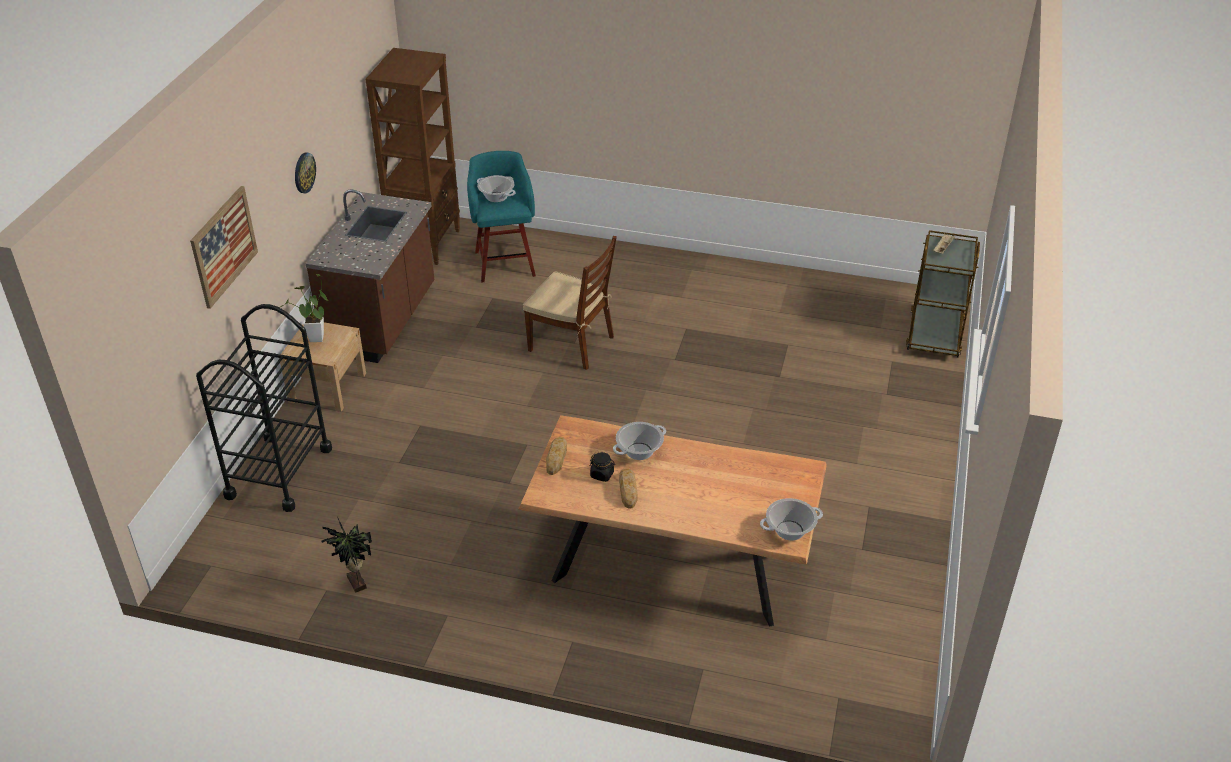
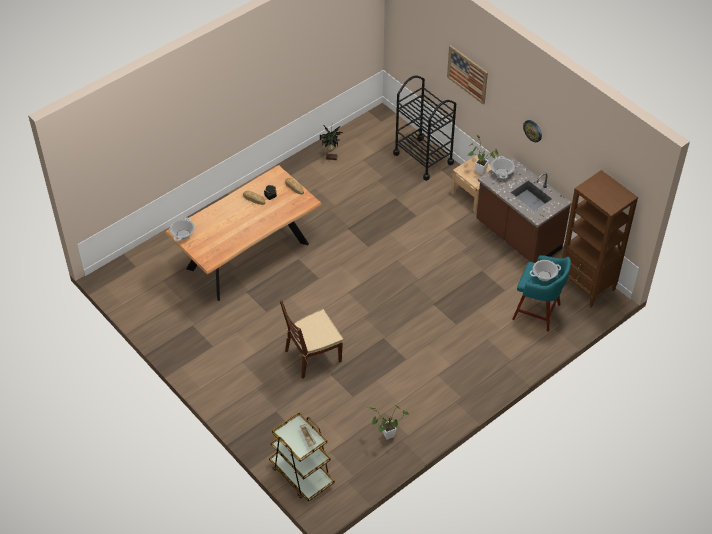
camera: 125 degrees right, 10 degrees up
(572, 344) = (433, 302): brown chair -> brown chair (312, 356)
(639, 451) = (272, 214): cooking pot -> cooking pot (501, 172)
(808, 298) = (386, 436): none -> potted plant

